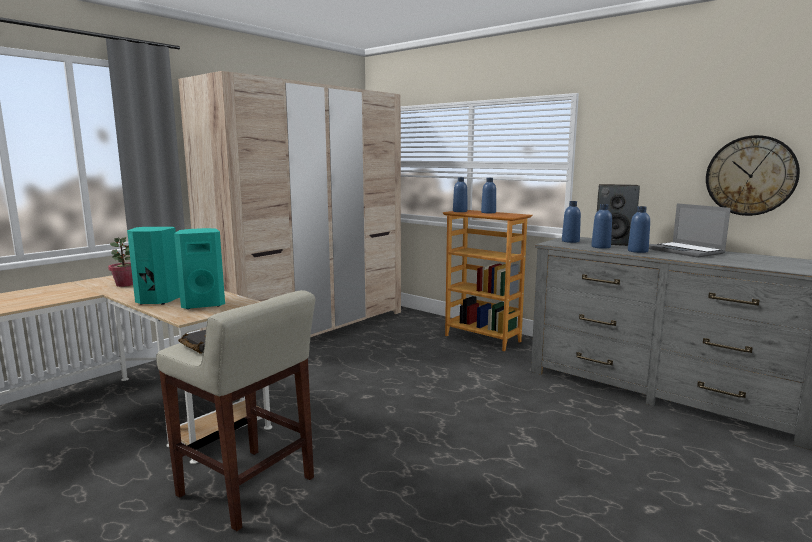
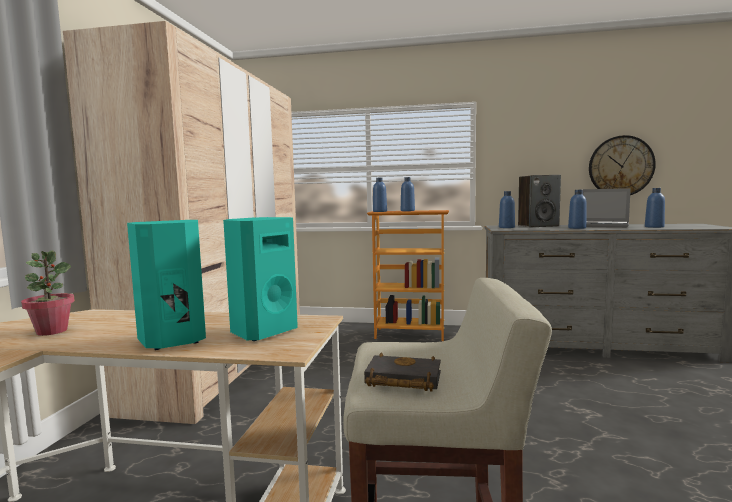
camera: 30 degrees left, 5 degrees down
(600, 247) = (543, 228): blue bottle -> blue bottle (654, 227)

